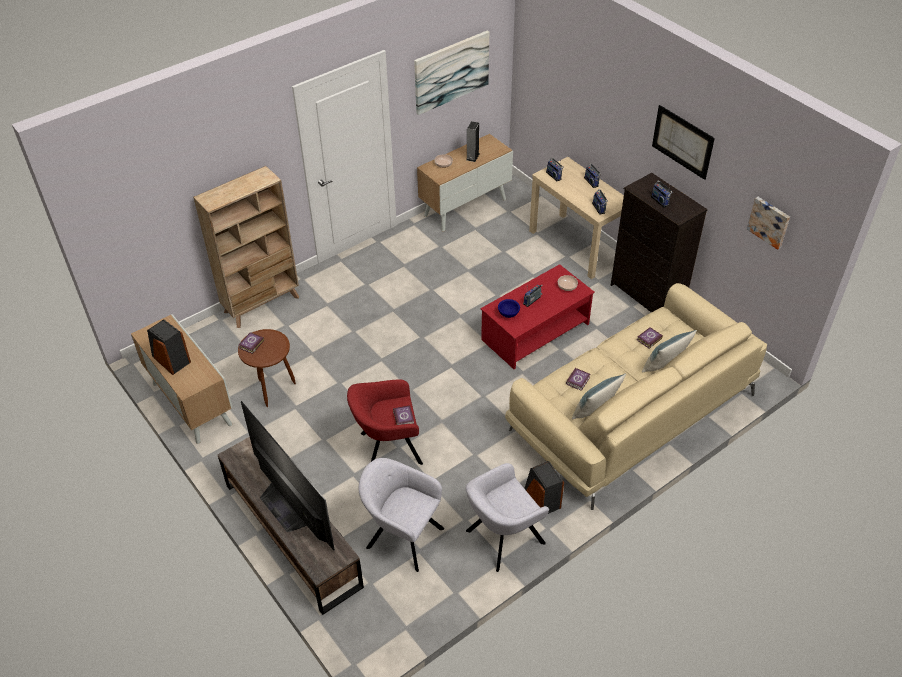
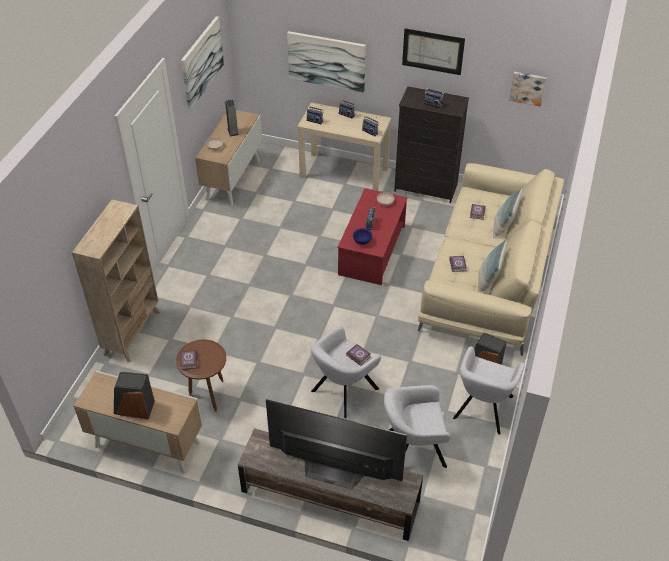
camera: 35 degrees left, 0 degrees up
(388, 449) = (343, 391): red armchair -> grey armchair
(587, 116) = (326, 61): none -> picture

